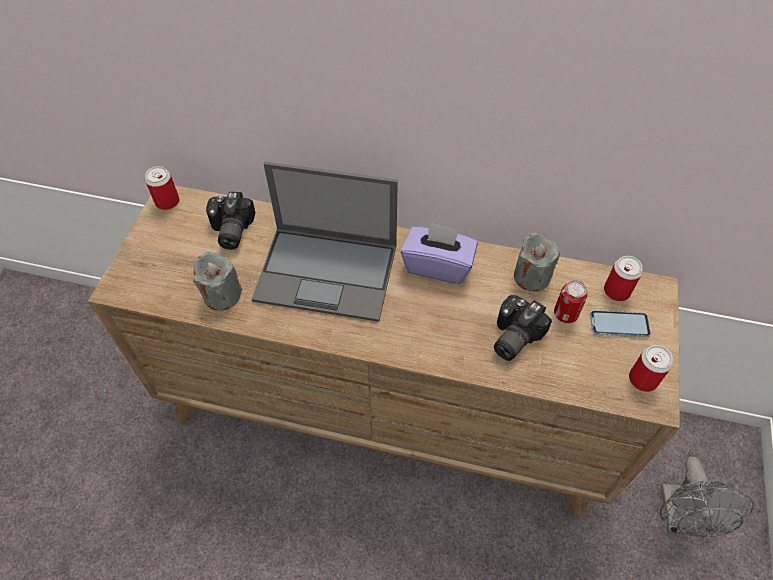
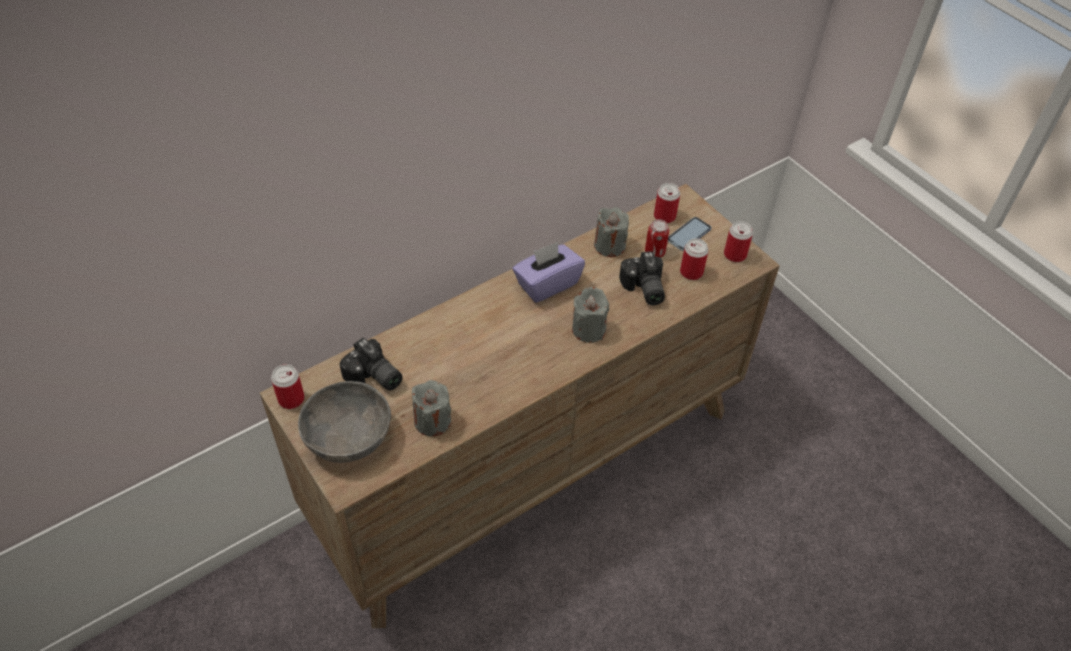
camera: 50 degrees left, 5 degrees down
(161, 257) = (348, 437): none -> grey bowl
(328, 272) = (484, 346): laptop -> none
(421, 329) = (588, 329): none -> grey candle
(577, 359) = (691, 272): none -> can
(680, 518) = (773, 363): grey fan -> none

